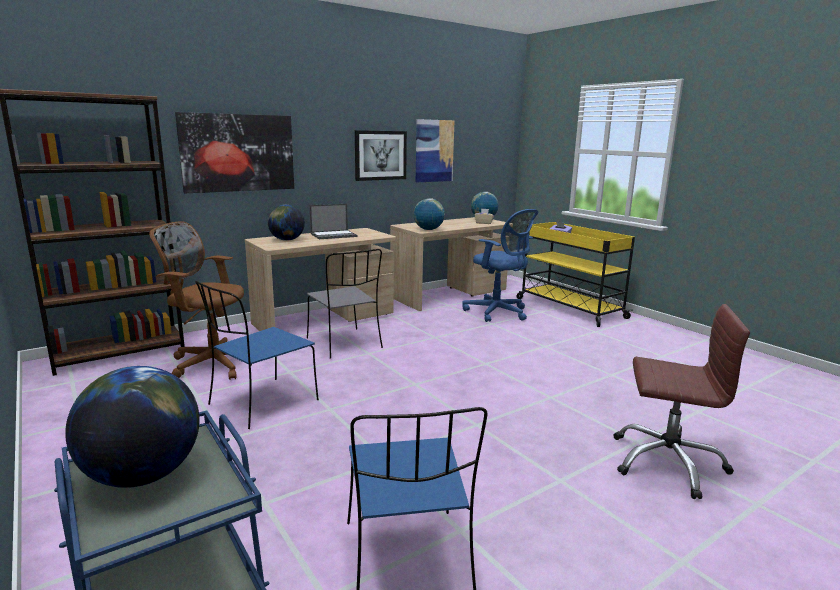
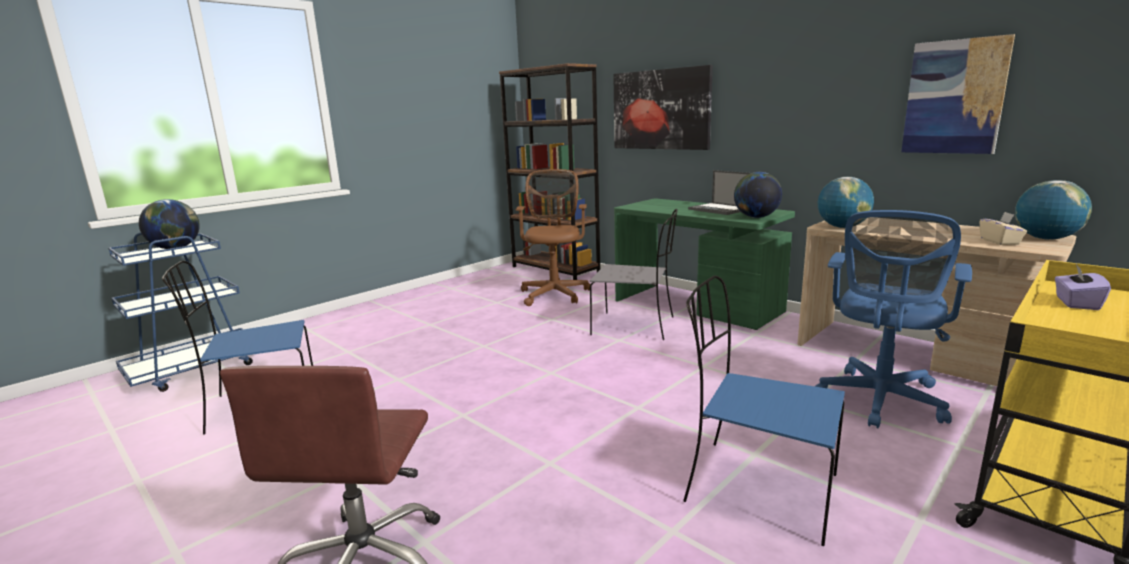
camera: 80 degrees right, 0 degrees up
(261, 403) = (487, 322): blue chair -> blue chair (756, 488)
(286, 240) = (667, 204): globe -> globe (756, 217)
(324, 319) = (697, 306): beige desk -> green desk
(345, 344) = (635, 326): grey chair -> grey chair turned 120 degrees counterclockwise
(380, 155) = (836, 108): picture -> none

